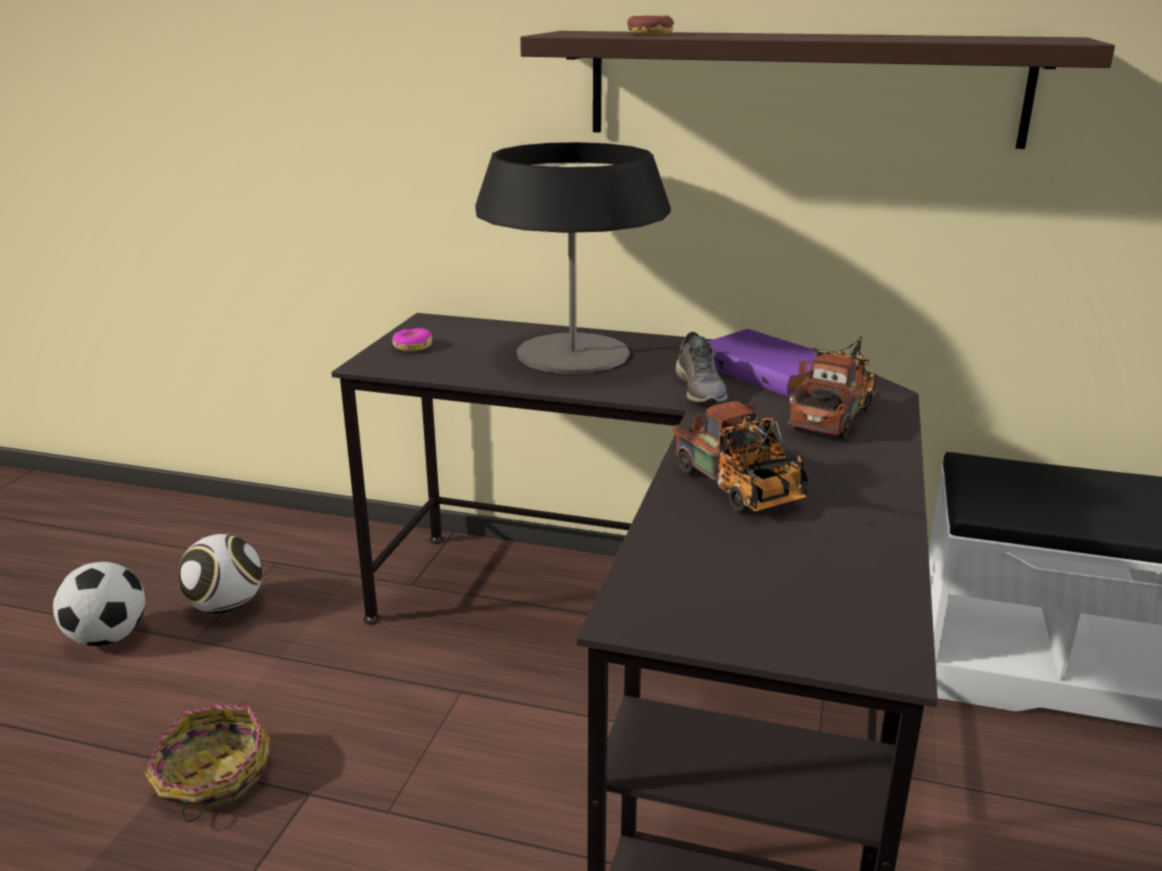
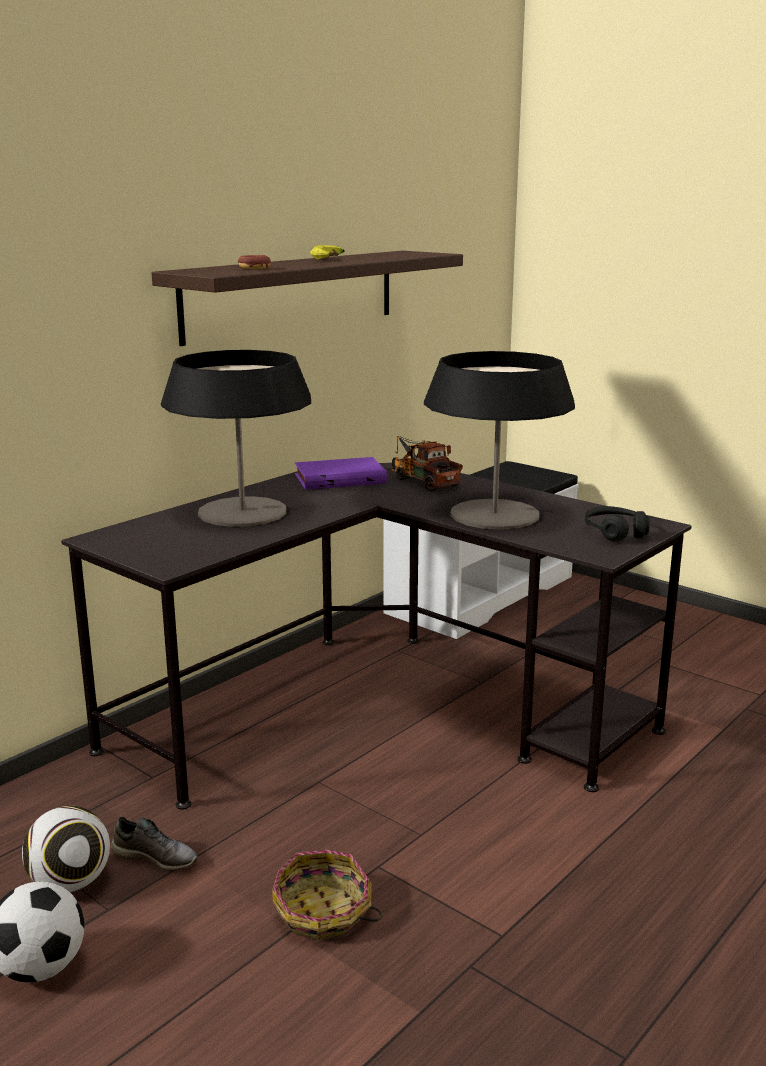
camera: 65 degrees left, 5 degrees down
(412, 346) = (149, 550): donut -> none
(701, 390) = (352, 496): grey shoe -> grey shoe (156, 857)
(742, 491) = (495, 514): toy truck -> table lamp
(775, 611) = (615, 532): none -> black headphones
(847, 35) = (332, 259): none -> banana

